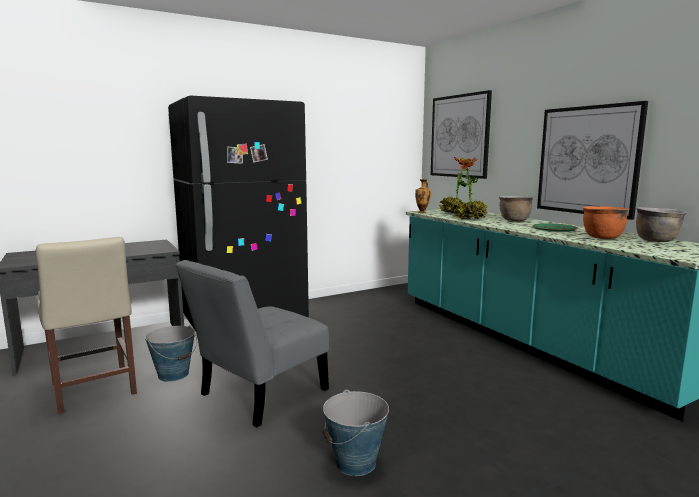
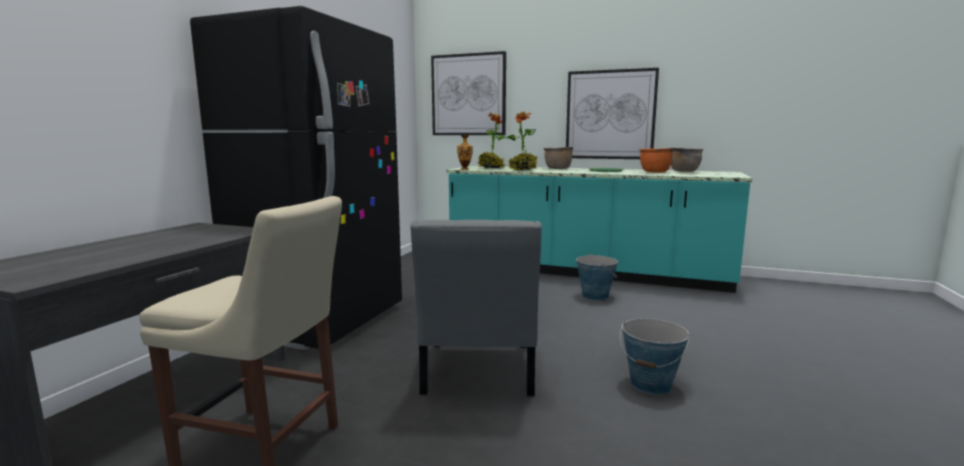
camera: 40 degrees left, 0 degrees up
(173, 374) = (343, 391): bucket -> bucket (595, 296)

